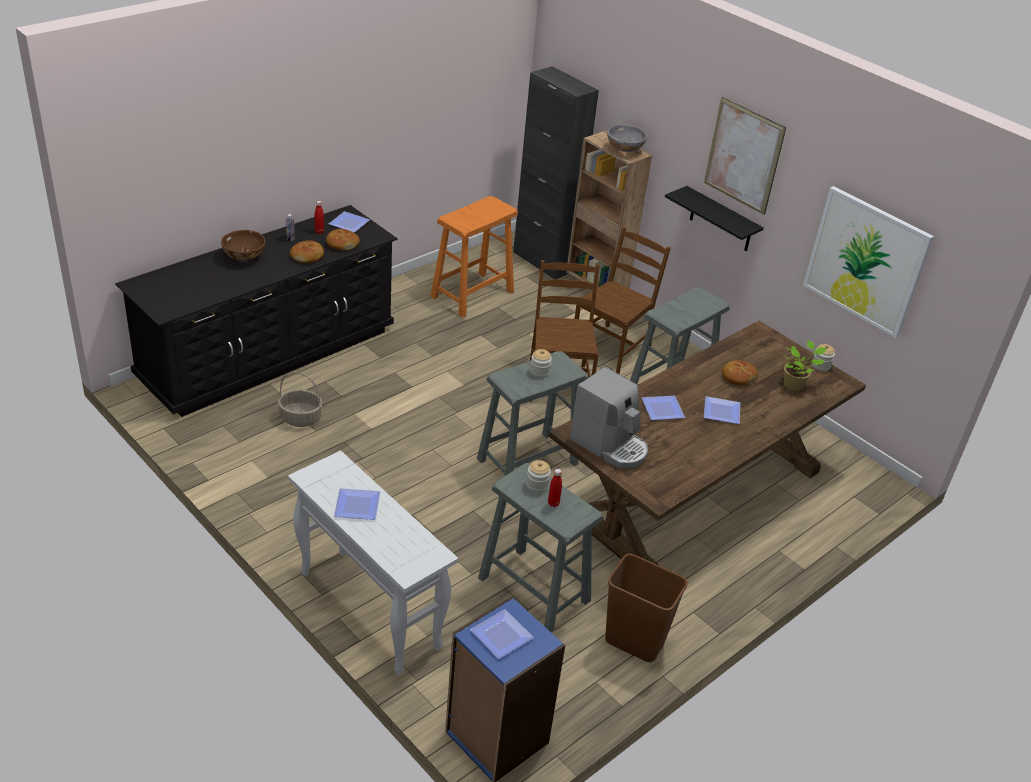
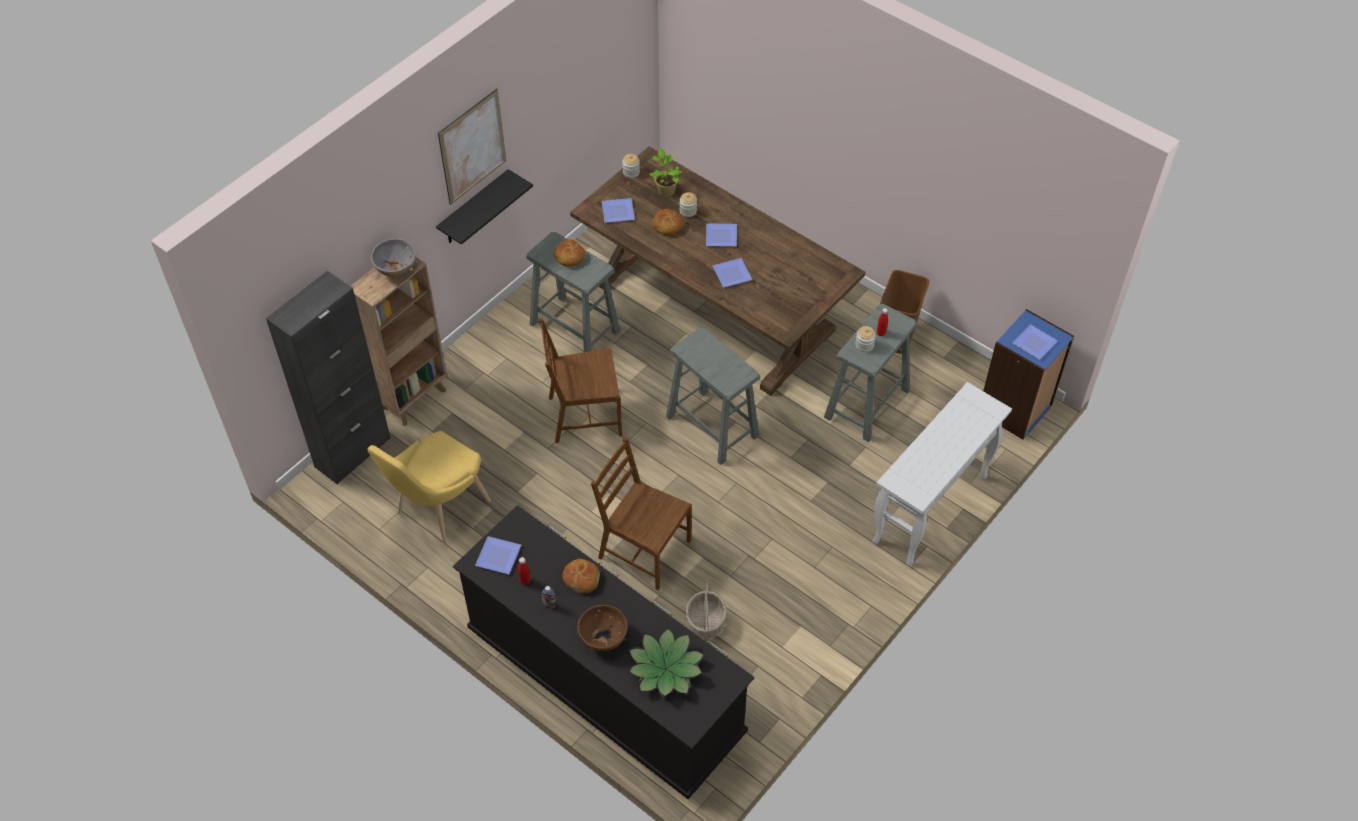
camera: 95 degrees left, 15 degrees up
(196, 282) = (665, 669): none -> potted plant
(342, 244) = (546, 552): bread -> bread (569, 257)
(359, 505) = (937, 454): plate -> plate (617, 211)
(472, 294) = (438, 510): orange stool -> yellow chair
(539, 372) = (711, 360): jar -> jar (688, 211)
(610, 445) = (793, 305): coffee machine -> none
(611, 348) = (513, 377): brown chair -> brown chair (643, 550)
(866, 261) = (583, 92): picture -> none

